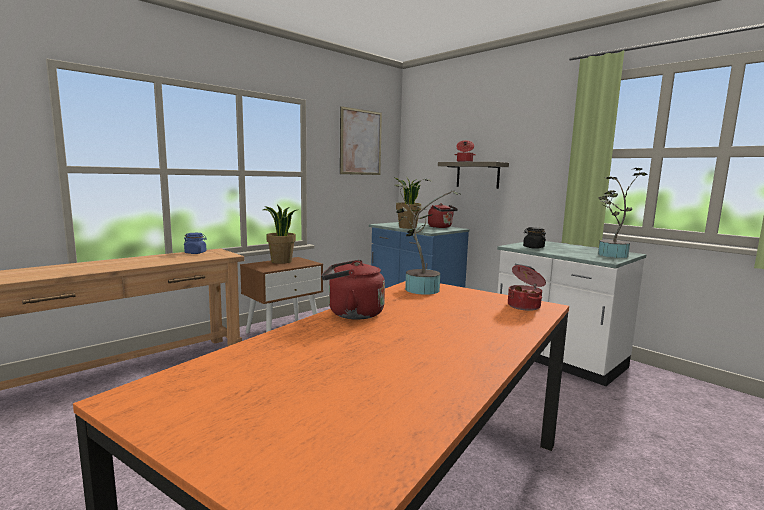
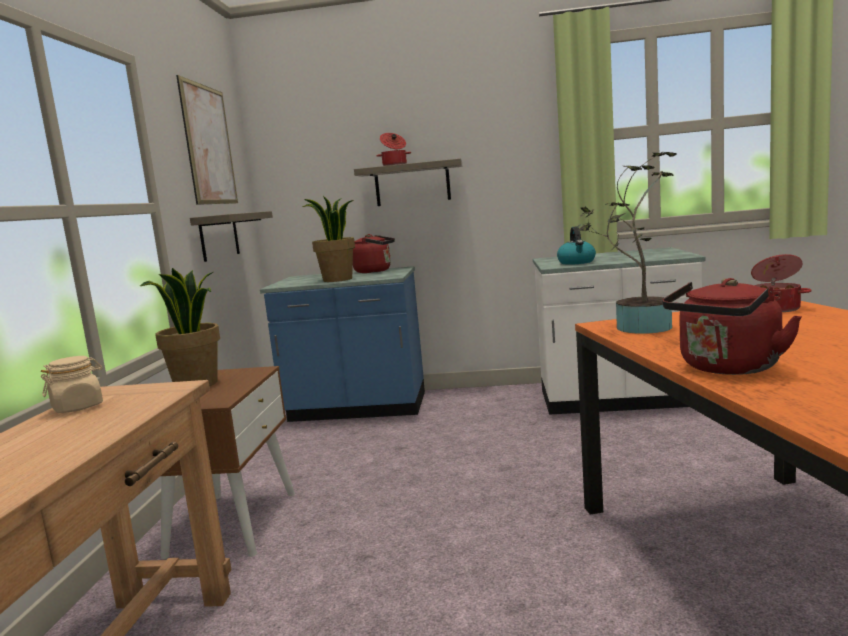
camera: 40 degrees left, 0 degrees up
(196, 253) = (78, 407): blue jar -> beige jar
(356, 192) = (219, 236): none -> shelf
(533, 247) = (577, 262): black jar -> kettle
(611, 255) = (663, 253): potted plant -> none

